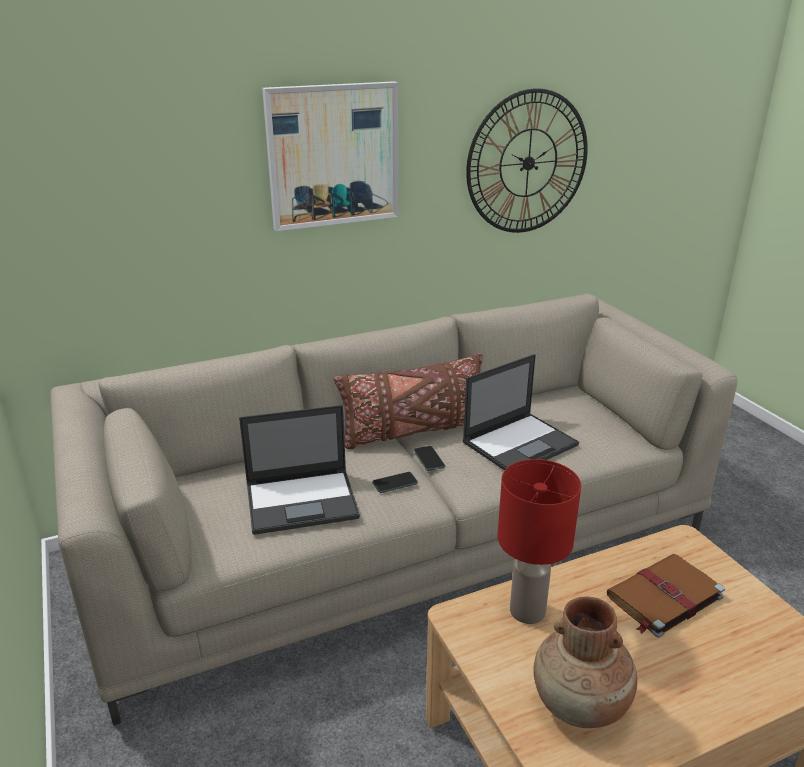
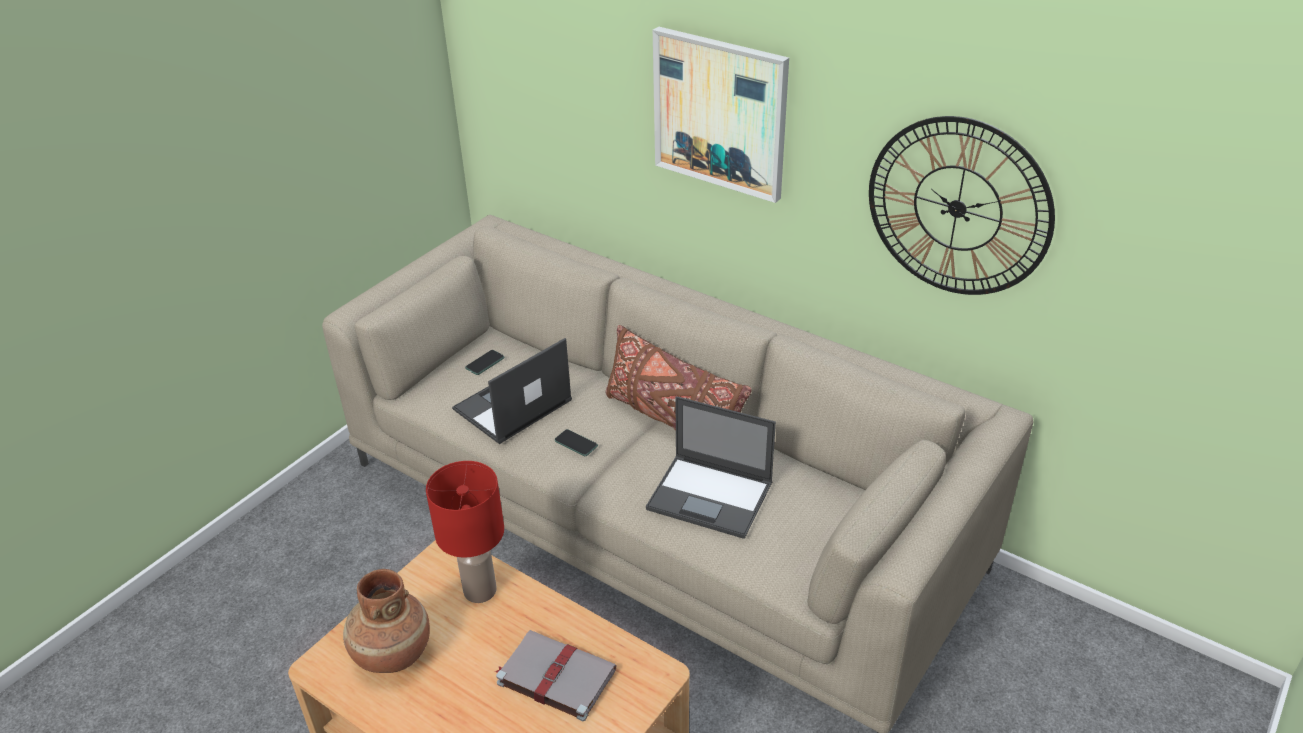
camera: 60 degrees right, 10 degrees up
(303, 501) = (511, 406): laptop -> laptop turned 90 degrees clockwise
(429, 459) = (633, 448): phone -> phone (485, 363)
(663, 597) = (554, 676): brown book -> grey book

